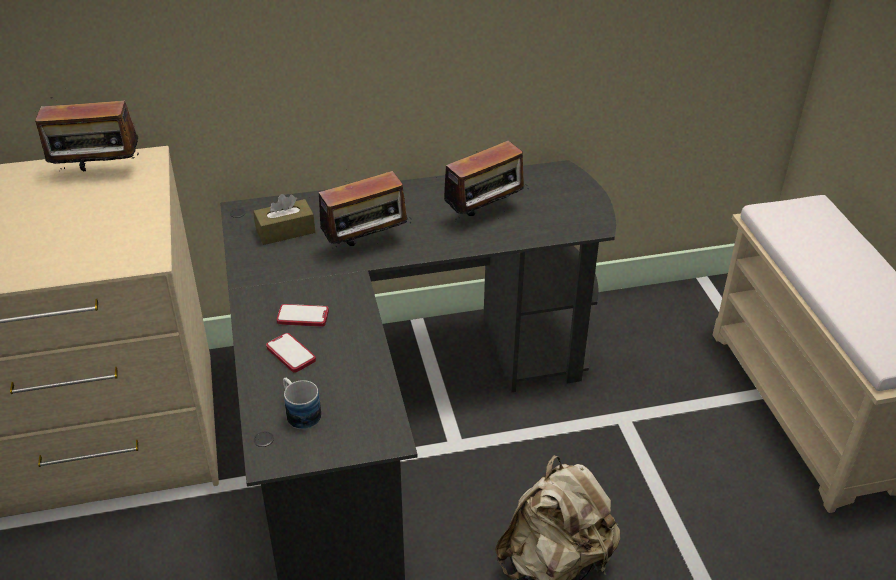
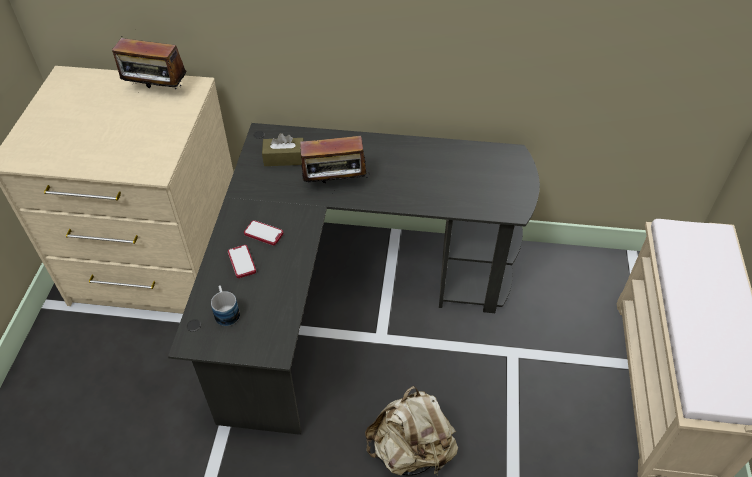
camera: 20 degrees right, 10 degrees up
(485, 214) = (434, 179): radio -> none

